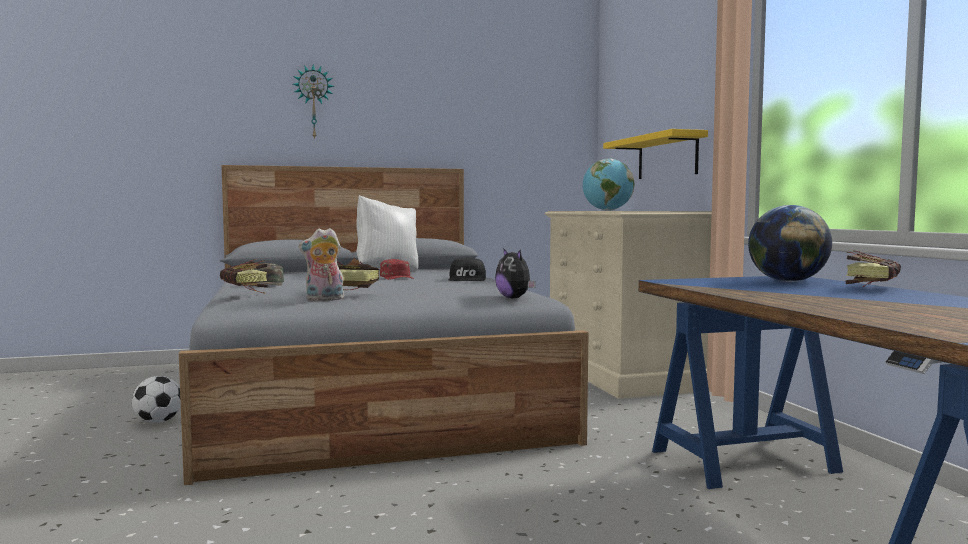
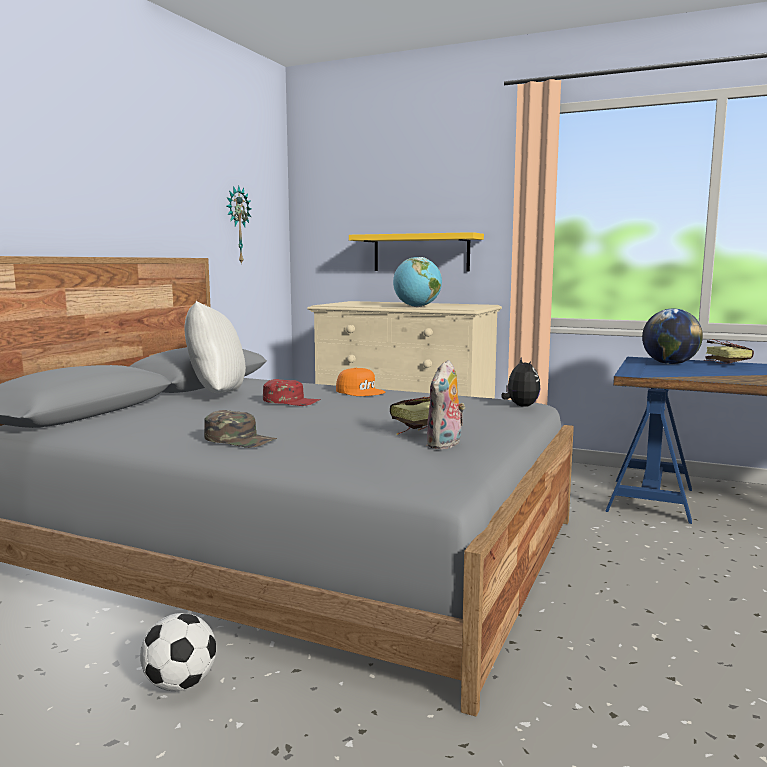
camera: 50 degrees left, 5 degrees up
(246, 291) = (364, 455): book -> none
(313, 102) = (42, 158): wall clock -> wall clock (237, 225)
(468, 279) = (360, 391): black cap -> orange cap
(514, 298) = (520, 406): plush toy -> plush toy turned 105 degrees counterclockwise

